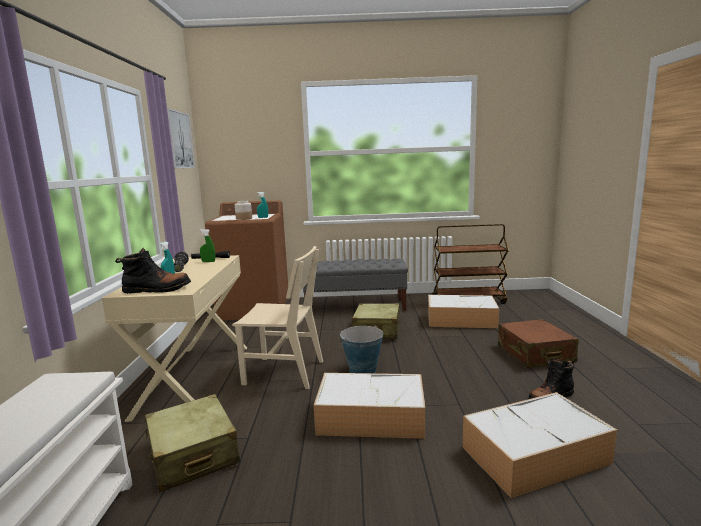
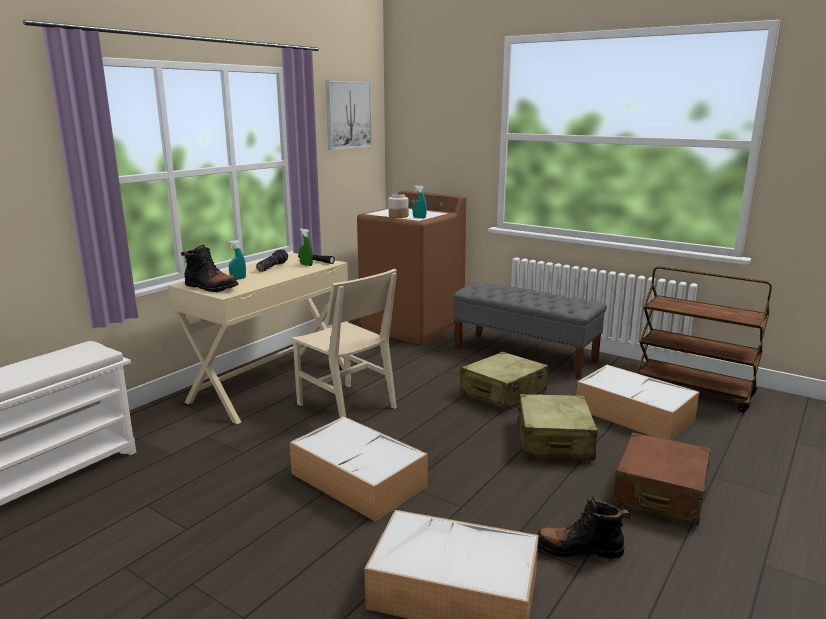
camera: 35 degrees right, 5 degrees up
(192, 454) = (192, 448): beige suitcase -> beige suitcase (554, 441)
(362, 370) = (419, 432): bucket -> none

